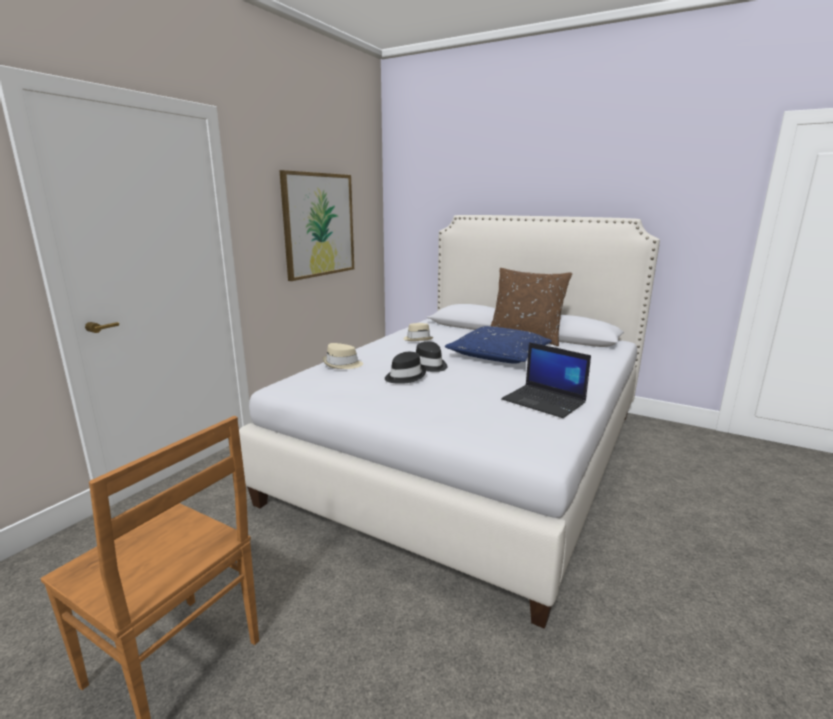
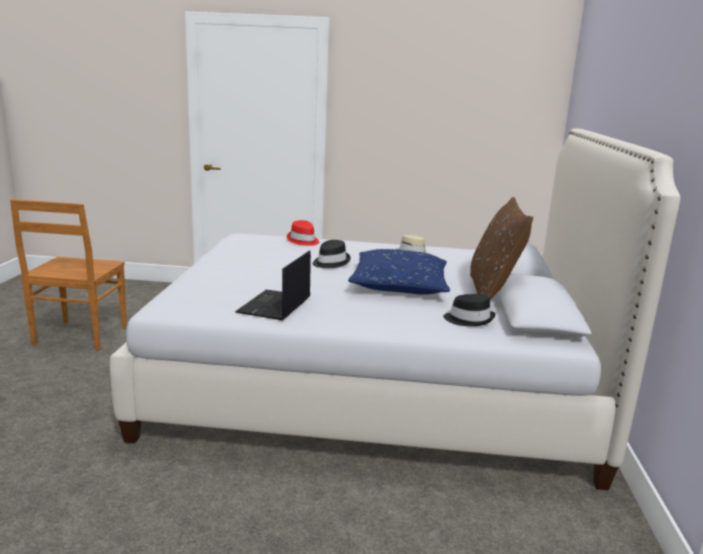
camera: 65 degrees right, 0 degrees up
(319, 225) = (438, 124): picture -> none
(342, 364) = (303, 241): beige hat -> red hat
(404, 376) = (289, 257): black hat -> black hat (469, 319)

